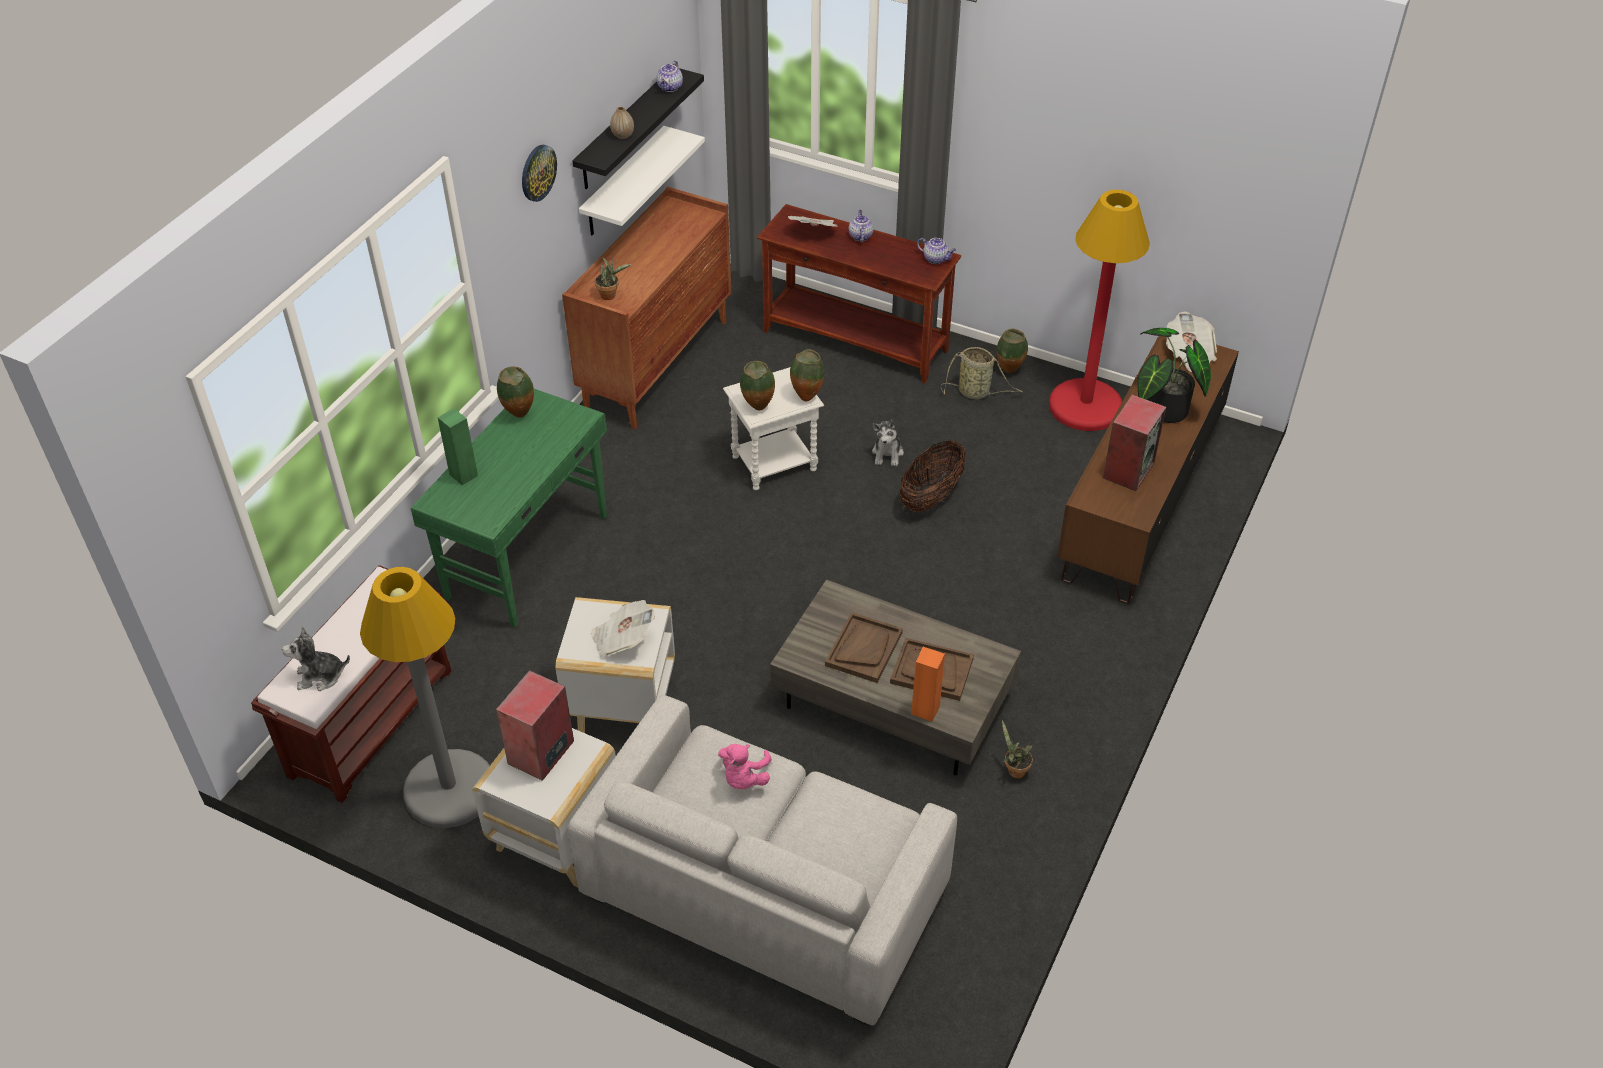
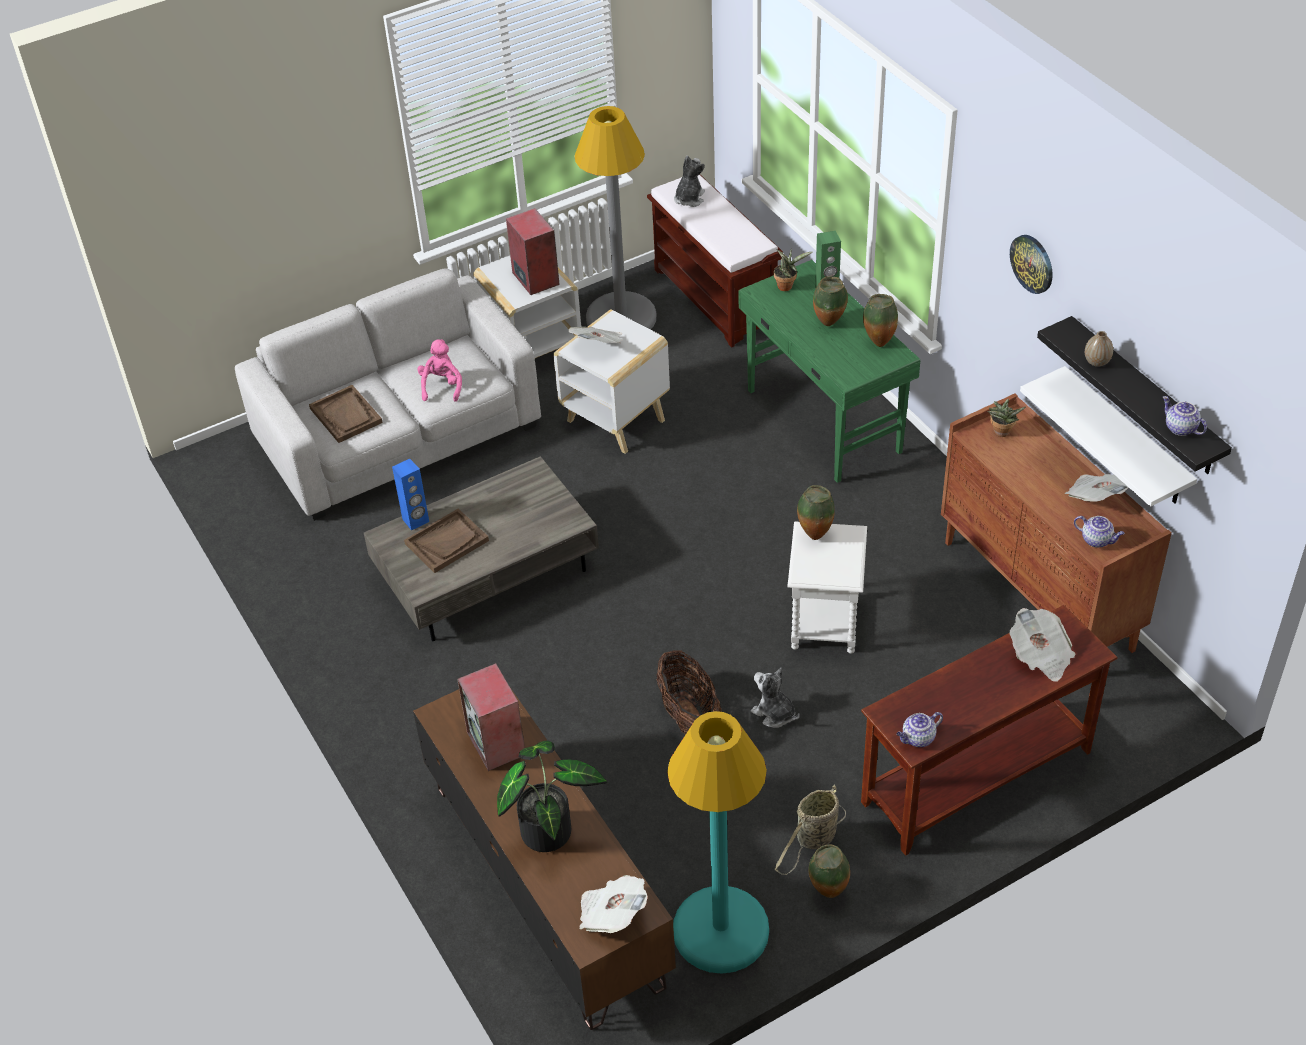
camera: 125 degrees right, 0 degrees up
(650, 233) = (1096, 497): none -> newspaper
(744, 778) = (442, 386): pink plush toy -> pink plush toy turned 45 degrees clockwise
(806, 397) = (805, 575): vase -> vase (829, 324)
(860, 236) = (1007, 692): teapot -> teapot (1097, 540)
(864, 649) = (505, 513): brown tray -> brown tray (346, 415)
(925, 710) = (416, 520): orange speaker -> blue speaker
(1014, 770) = (357, 609): potted plant -> potted plant (787, 286)
(1085, 406) = (720, 930): red floor lamp -> turquoise floor lamp

